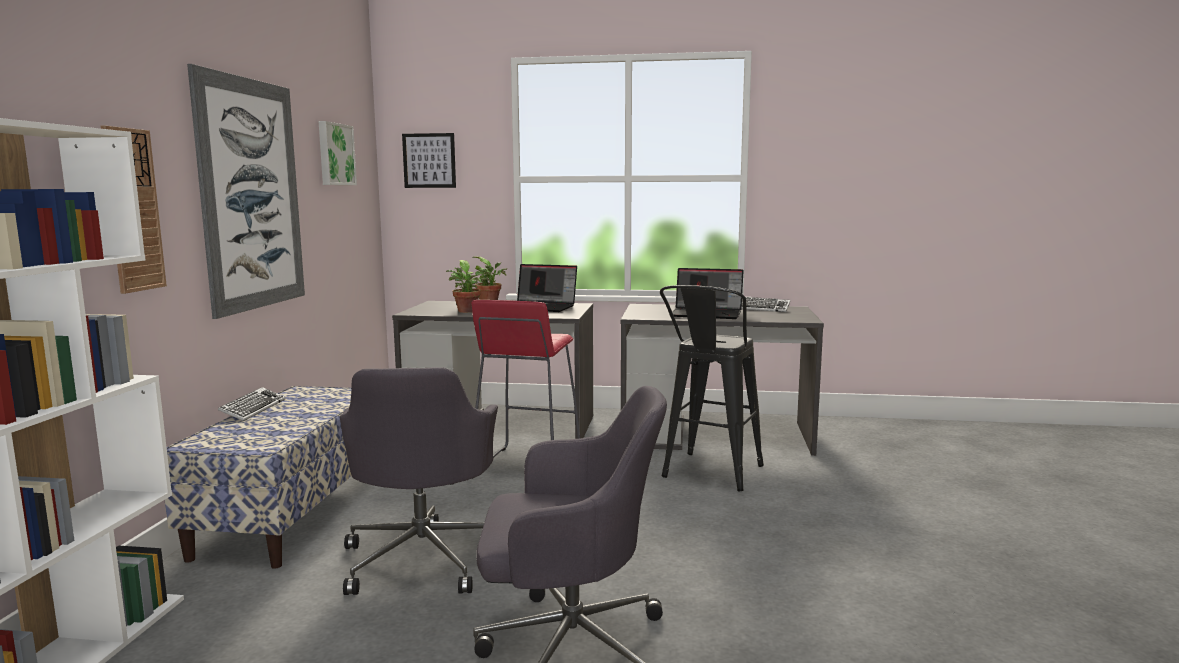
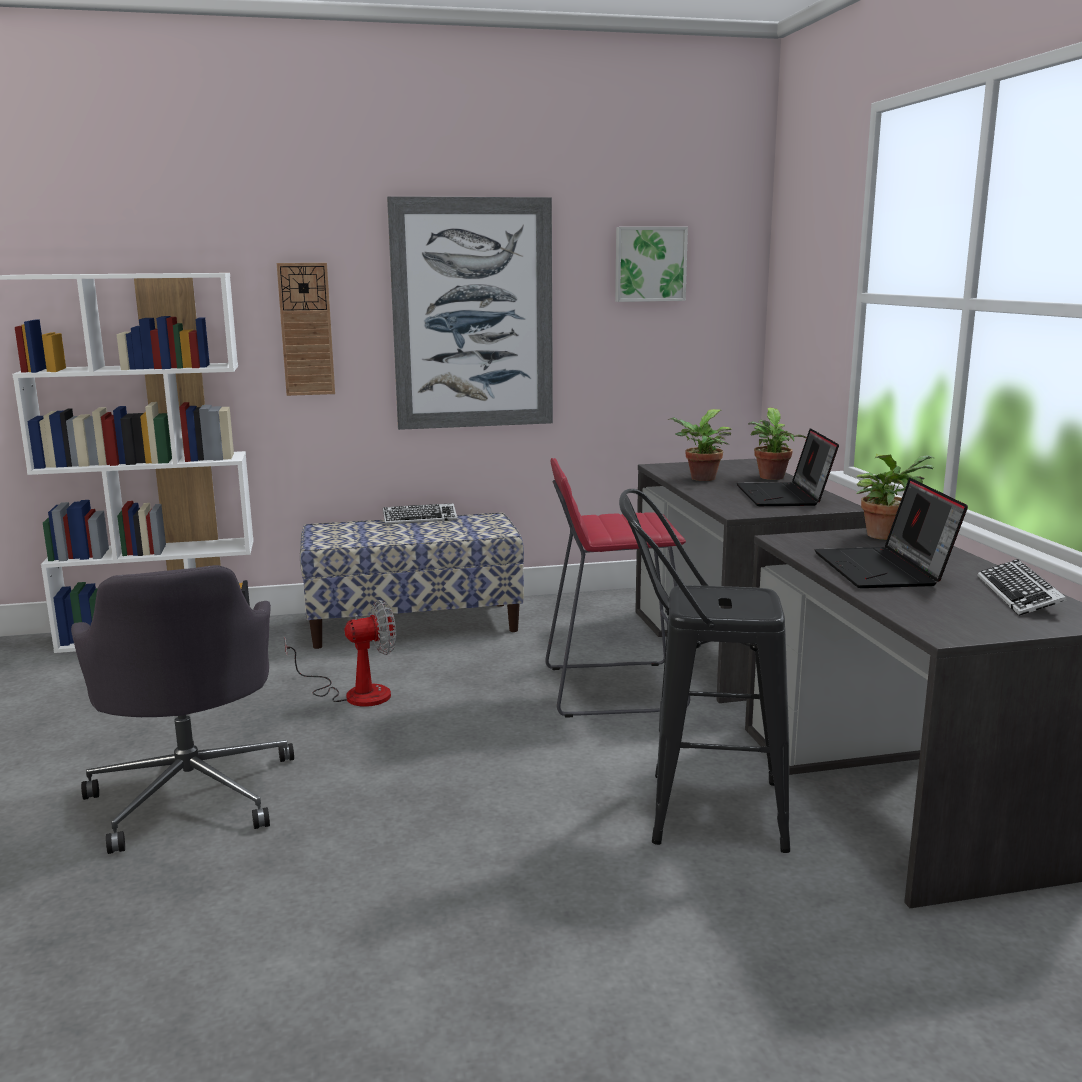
camera: 70 degrees right, 5 degrees up
(424, 556) = (355, 693): grey office chair -> fan
(429, 160) = (799, 266): picture -> none
(645, 307) = (885, 535): none -> potted plant

